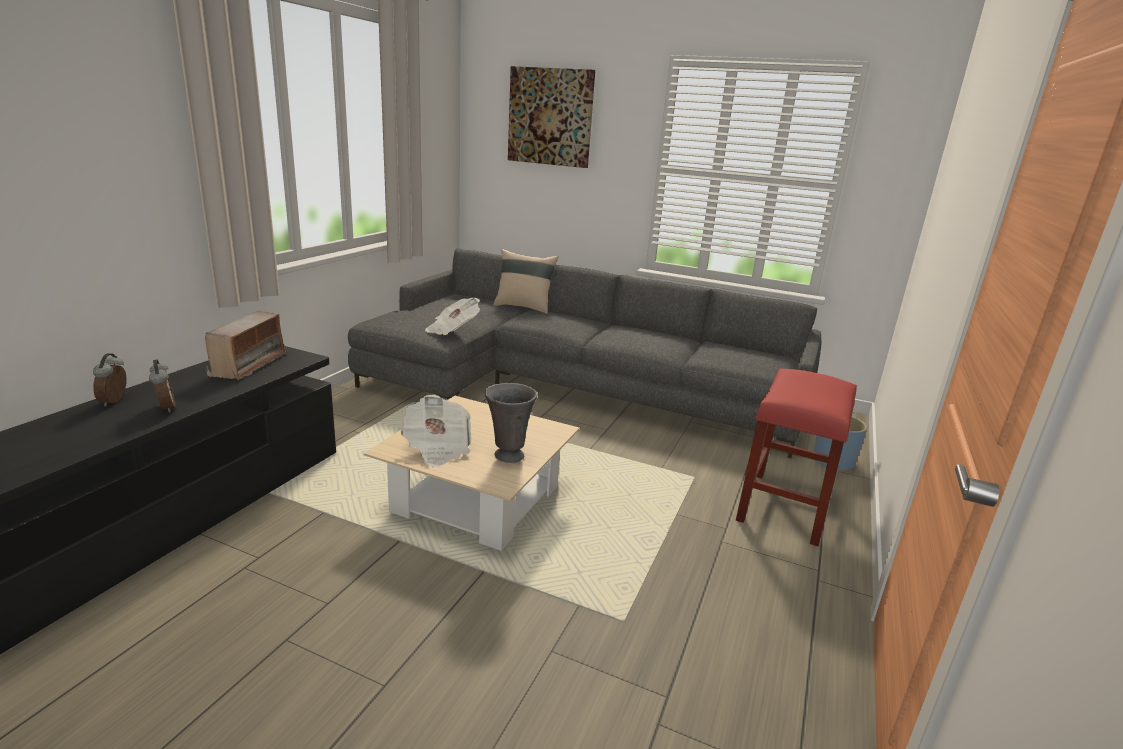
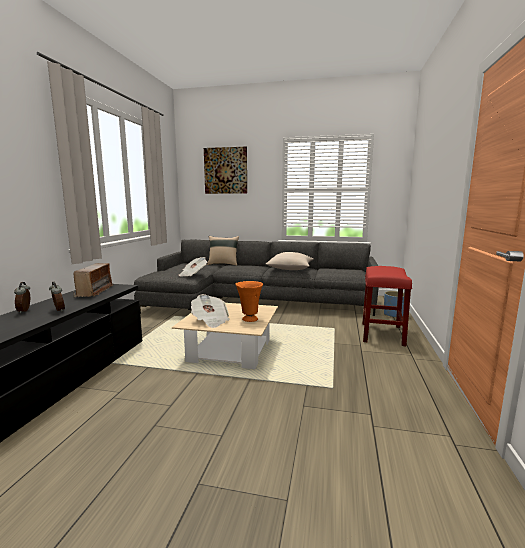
camera: 10 degrees left, 10 degrees down
(508, 455) = (249, 319): grey vase -> orange vase
(642, 338) = (290, 269): none -> beige pillow

